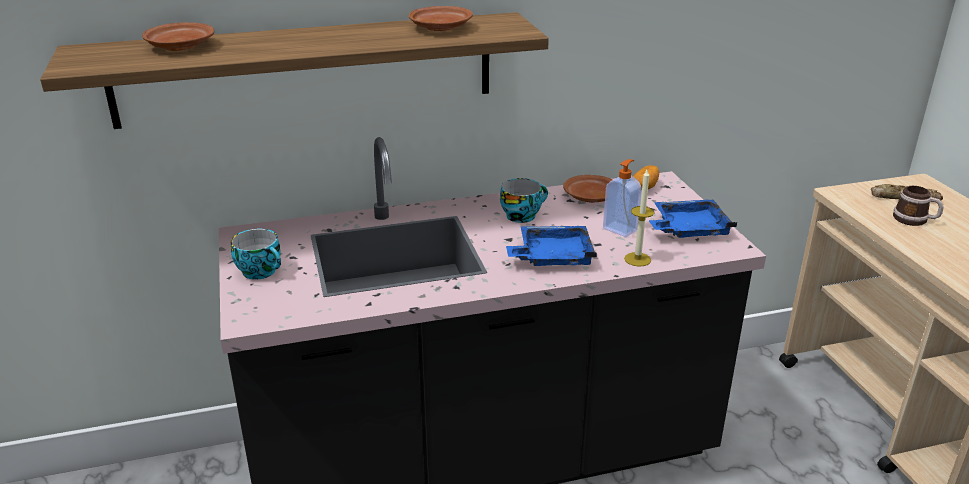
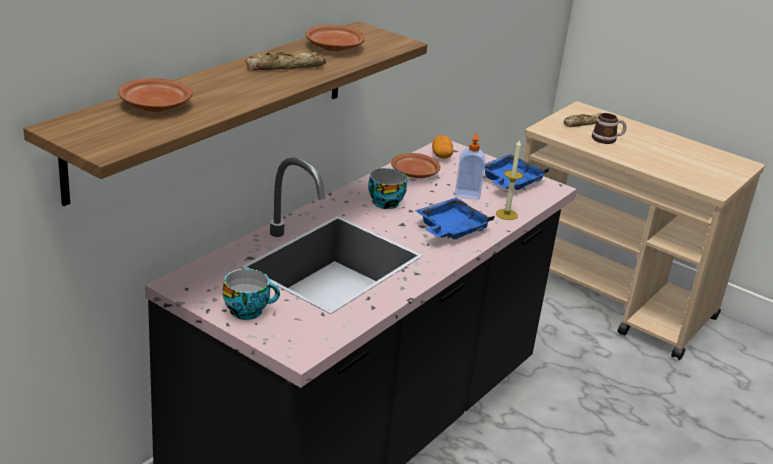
camera: 40 degrees left, 0 degrees up
(356, 36) = (284, 67): none -> bread

